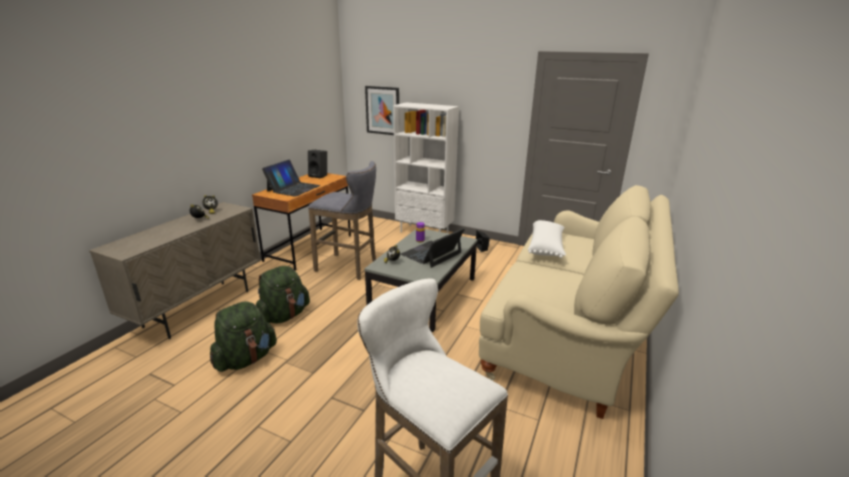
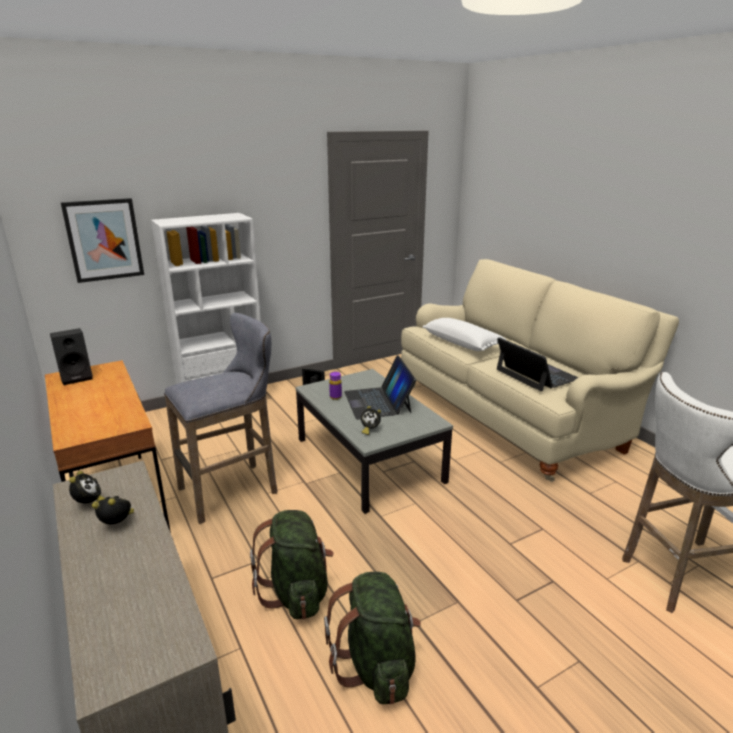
camera: 55 degrees left, 0 degrees up
(293, 188) = (98, 409): laptop -> laptop (536, 374)

